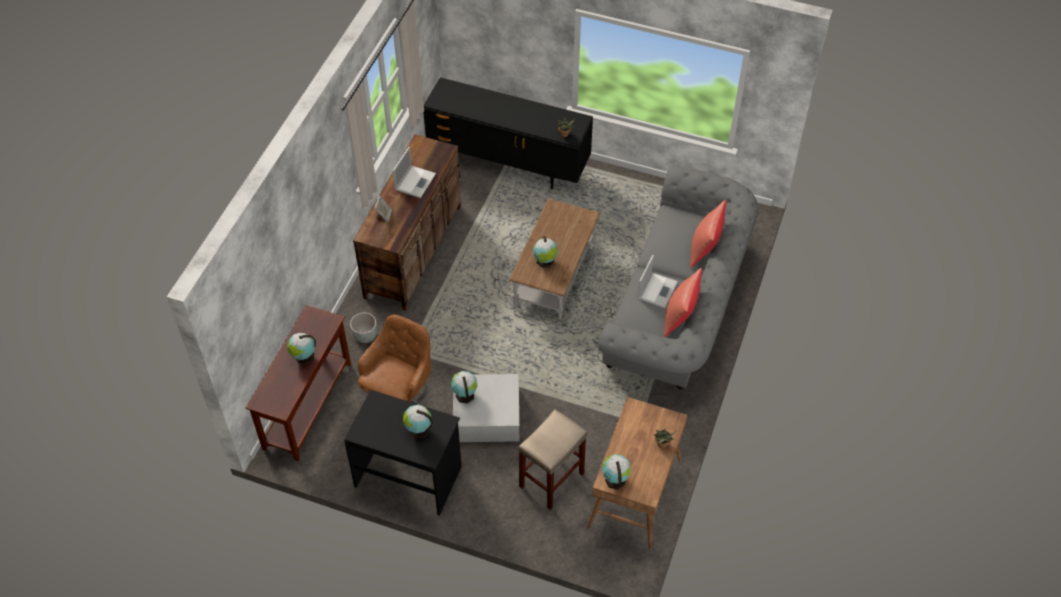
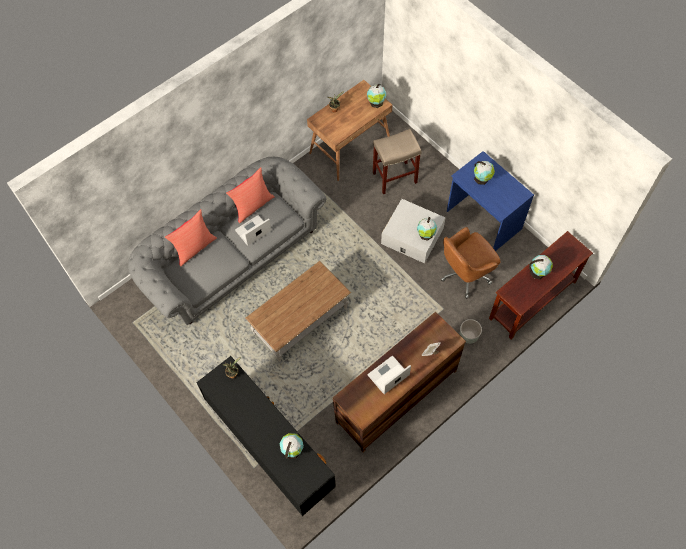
camera: 150 degrees left, 10 degrees up
(409, 476) = (483, 220): black desk -> blue desk
(545, 261) = (315, 293): globe -> globe (292, 450)

